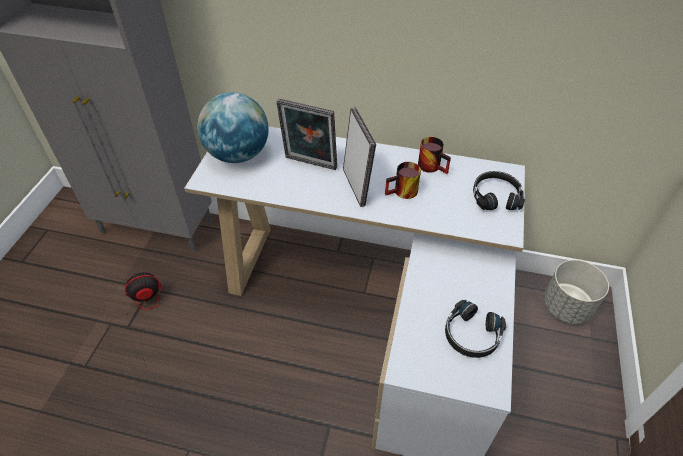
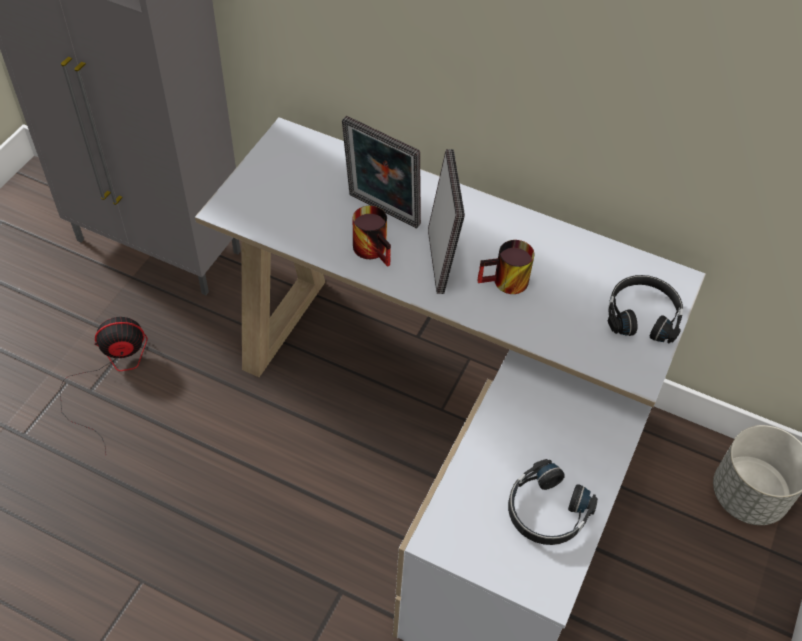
camera: 10 degrees right, 5 degrees up
(238, 154) = (282, 178): globe -> none
(433, 166) = (564, 248): mug -> mug (375, 249)

